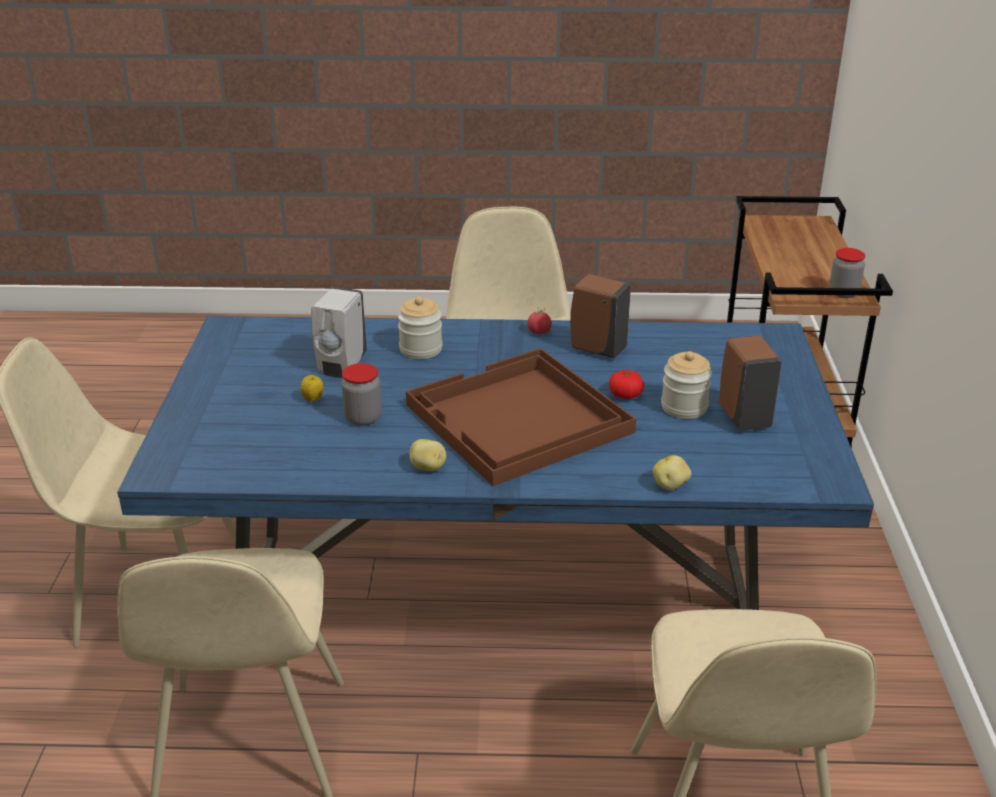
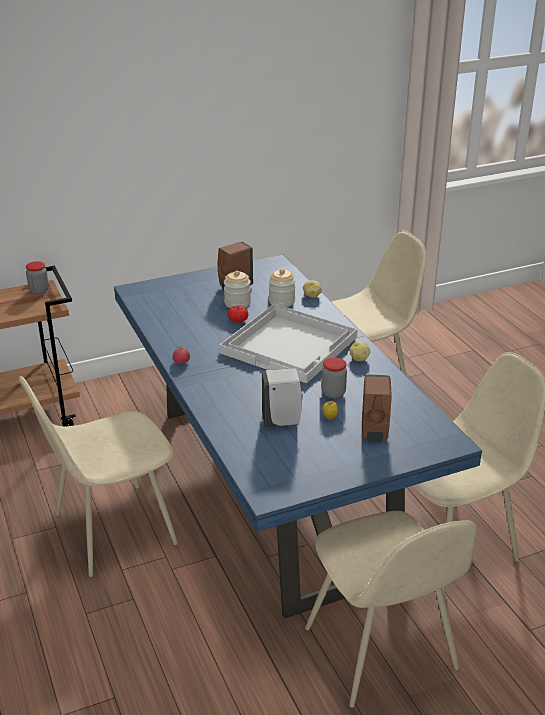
camera: 115 degrees left, 0 degrees up
(421, 349) = (236, 398): jar -> jar (281, 301)
(518, 420) = (290, 345): brown tray -> white tray
(596, 349) = (191, 338): brown soap dispenser -> brown soap dispenser (374, 432)

